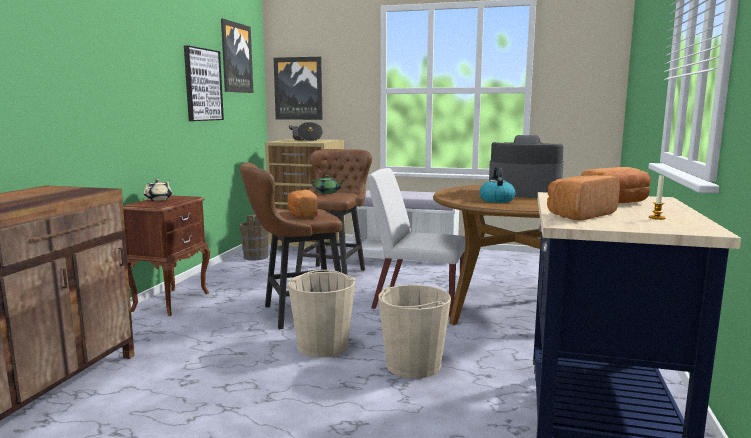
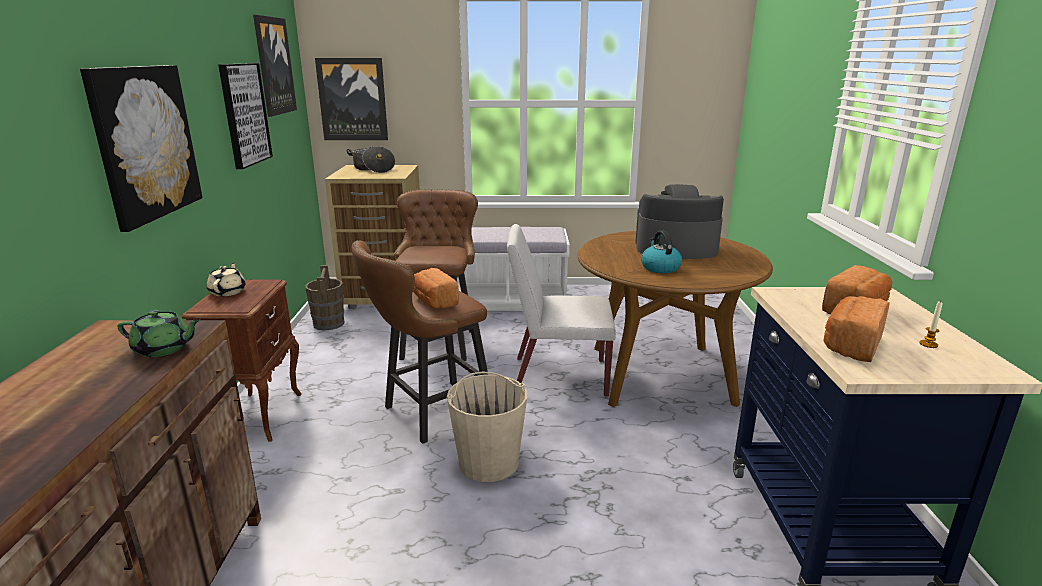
camera: 15 degrees left, 10 degrees up
(110, 82) = (145, 143): none -> picture
(327, 193) = (429, 249): green teapot -> green teapot (164, 349)
(412, 365) = (602, 476): beige bucket -> none

